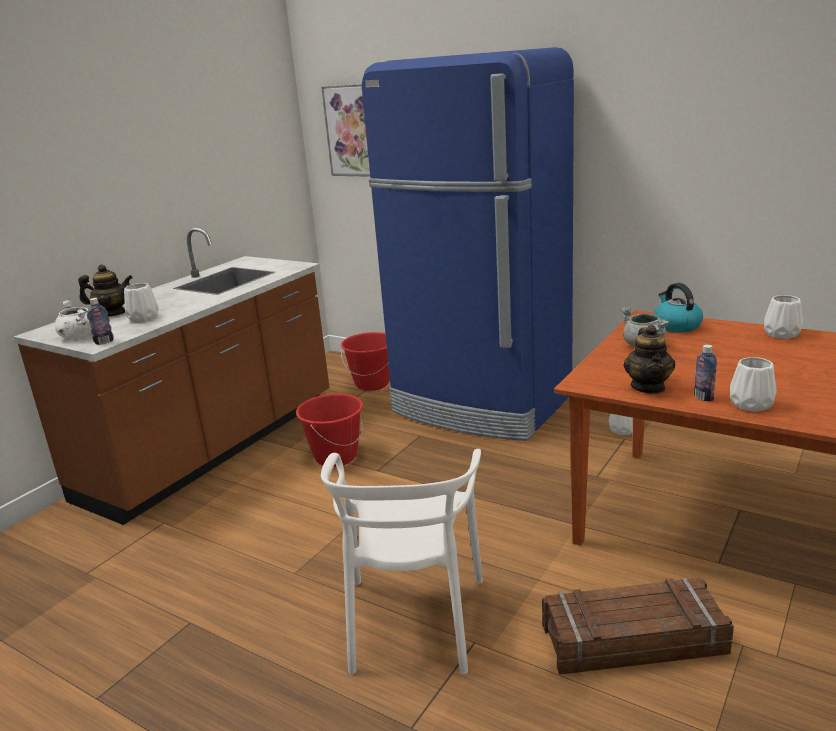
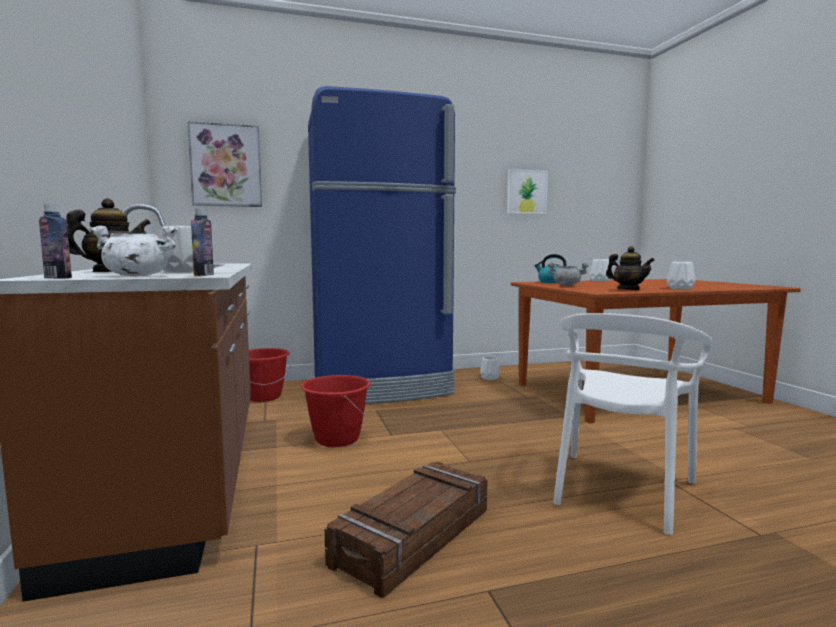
camera: 50 degrees left, 15 degrees down
(413, 621) = (620, 490): white chair -> white chair turned 75 degrees clockwise
(632, 639) = (707, 444): crate -> crate (412, 536)
(703, 397) = (658, 289): bottle -> bottle (58, 278)
(750, 146) = (526, 192): none -> picture

